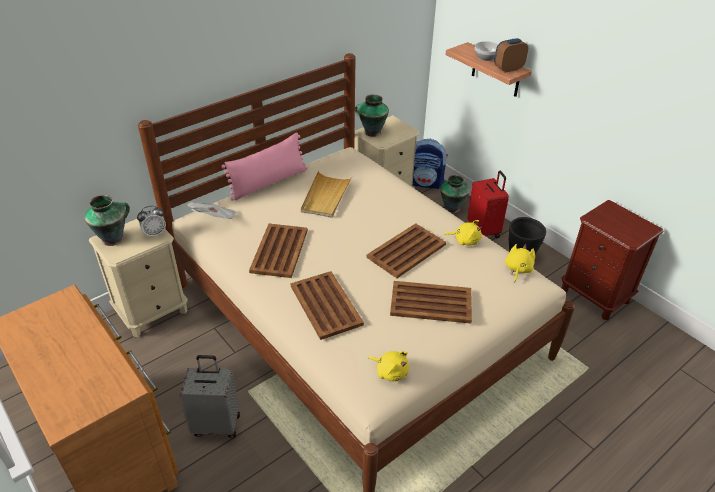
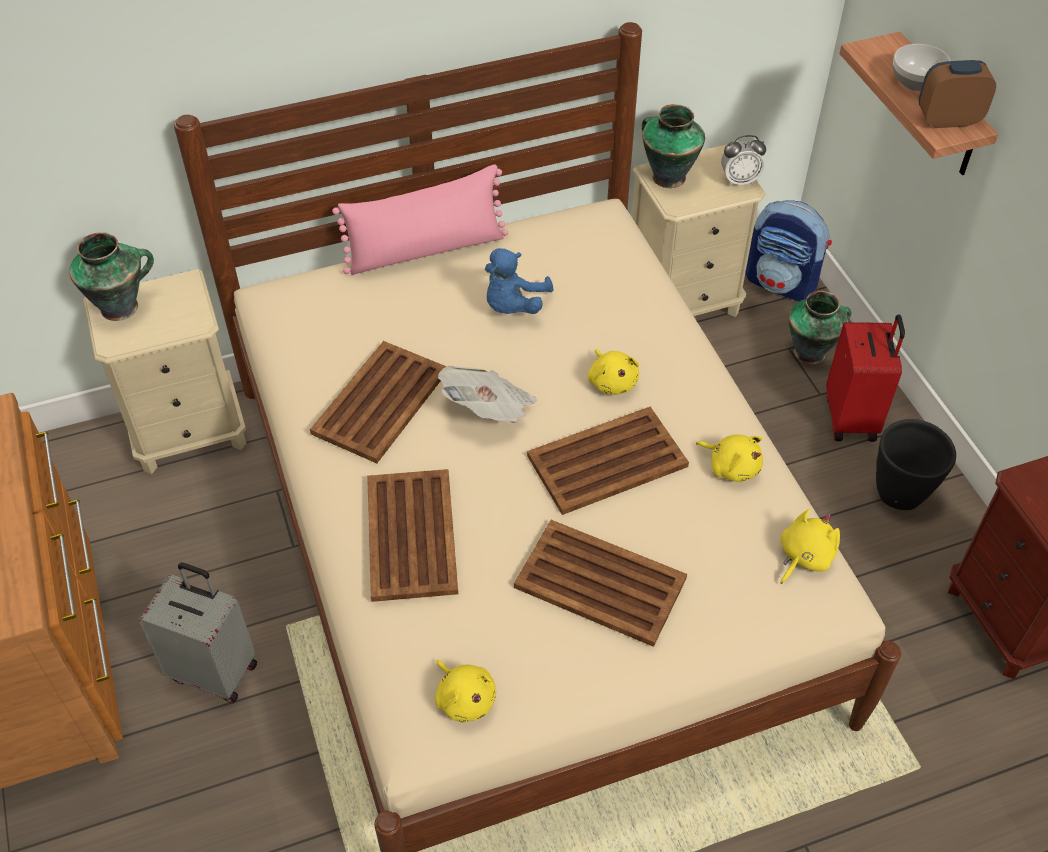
camera: 20 degrees right, 10 degrees up
(155, 233) = (190, 313): alarm clock -> alarm clock (739, 181)
(216, 220) = (301, 310): newspaper -> newspaper (489, 410)
(326, 196) = (513, 305): beige tray -> blue plush toy
(390, 218) = (612, 381): none -> yellow plush toy

